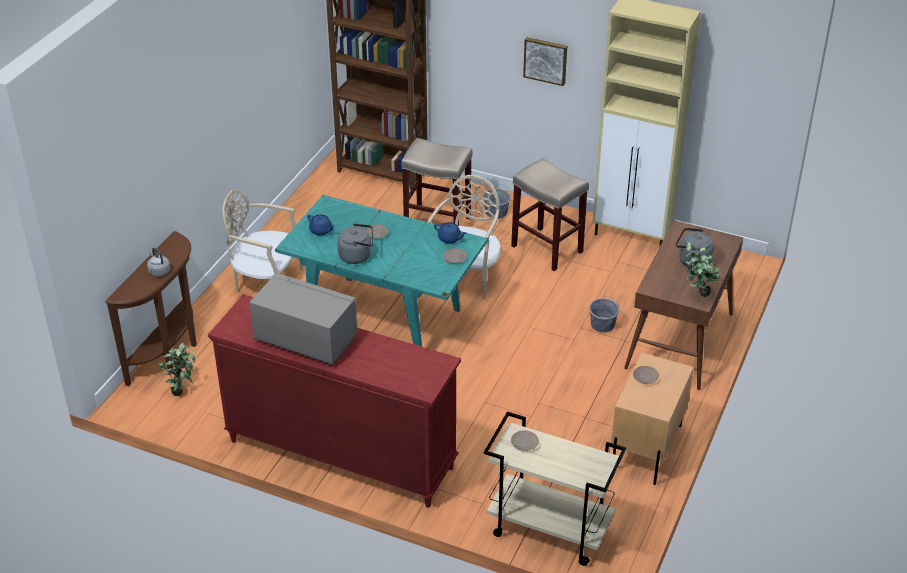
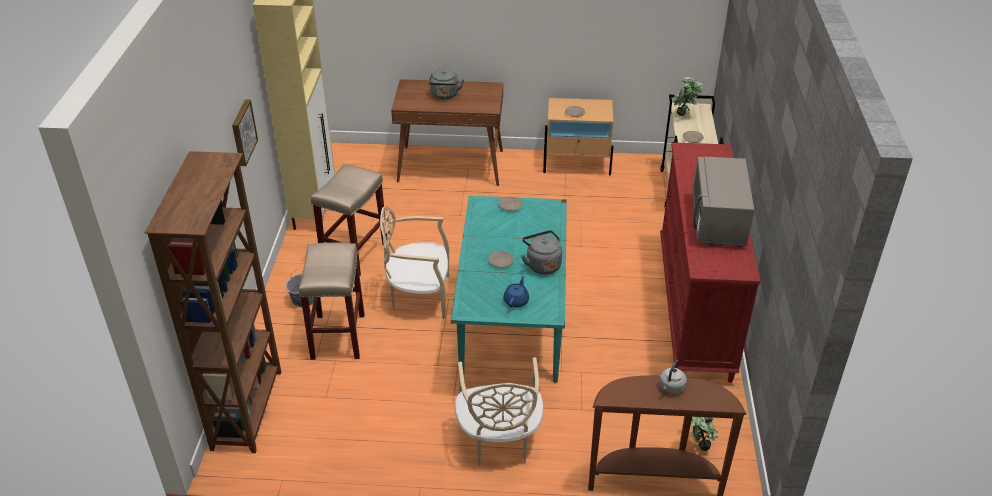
camera: 110 degrees left, 0 degrees up
(449, 239) = (482, 215): blue teapot -> none
(603, 325) = (450, 205): grey bucket -> none
(697, 295) = (486, 88): potted plant -> potted plant (684, 116)

